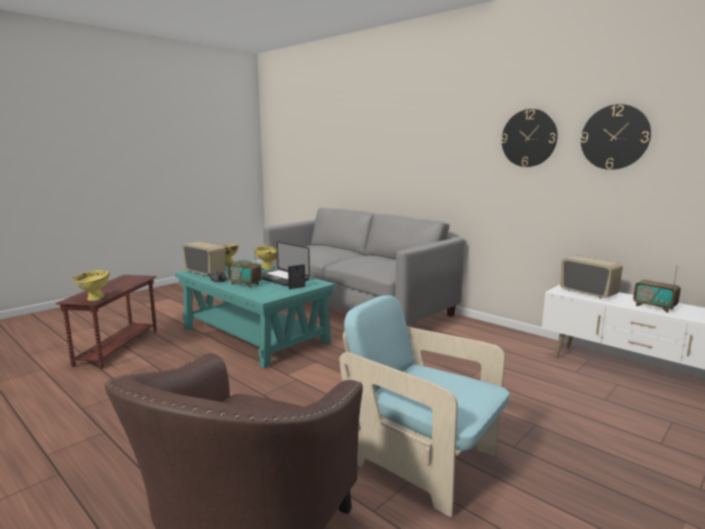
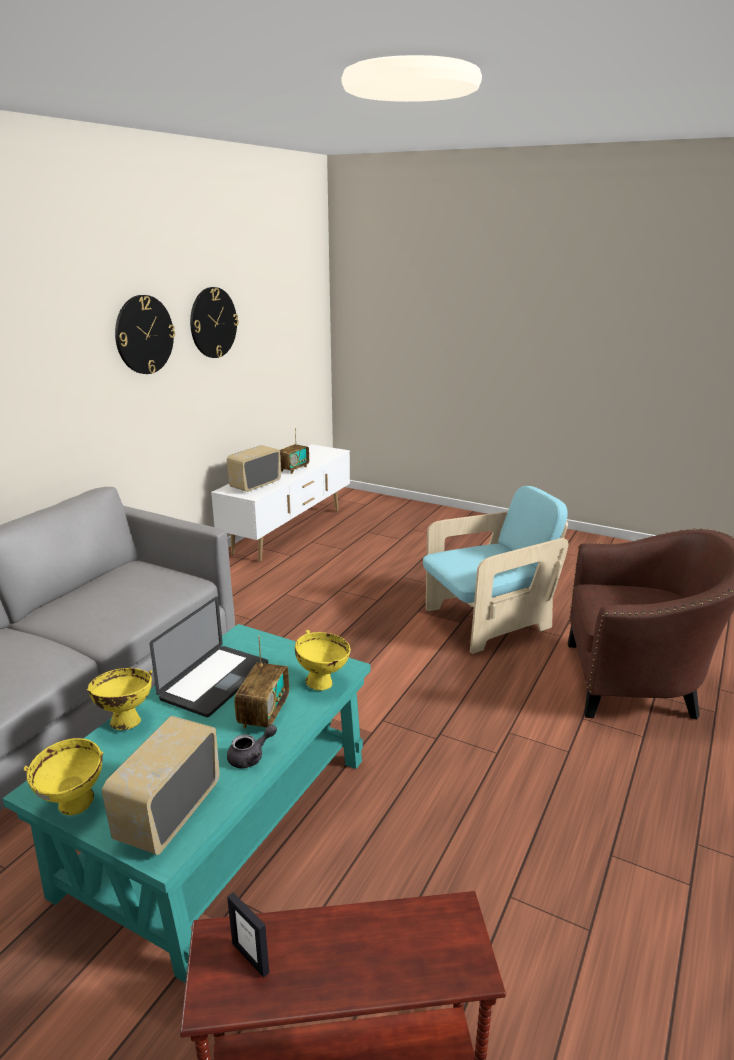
camera: 105 degrees left, 10 degrees up
(95, 299) = (445, 915): yellow bowl -> yellow bowl (322, 683)
(297, 287) = (273, 652): picture frame -> picture frame (250, 957)
(422, 460) = (488, 621): turquoise armchair -> turquoise armchair turned 135 degrees counterclockwise

